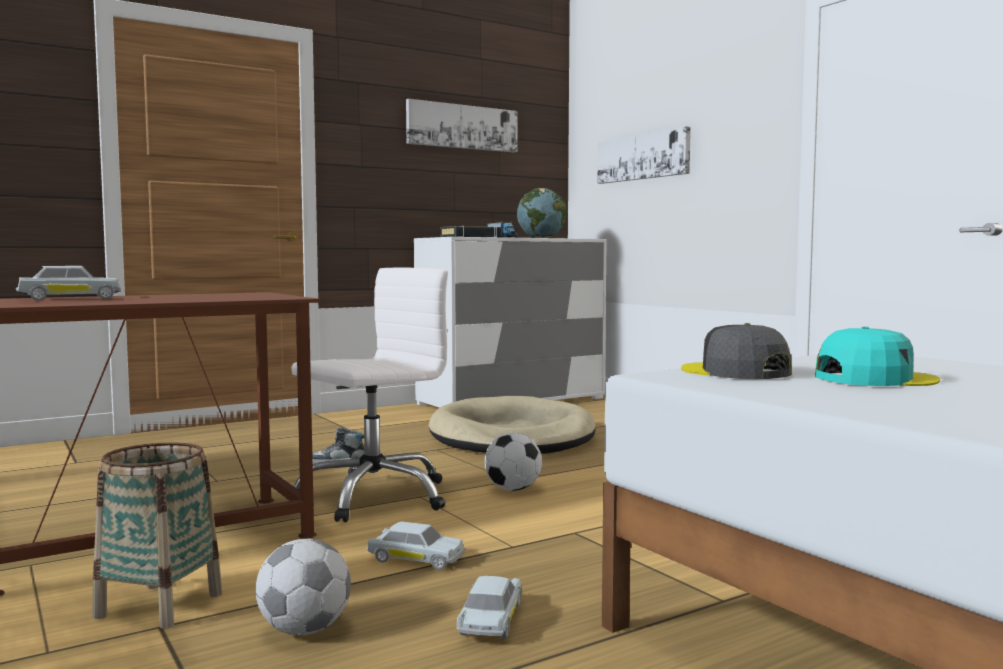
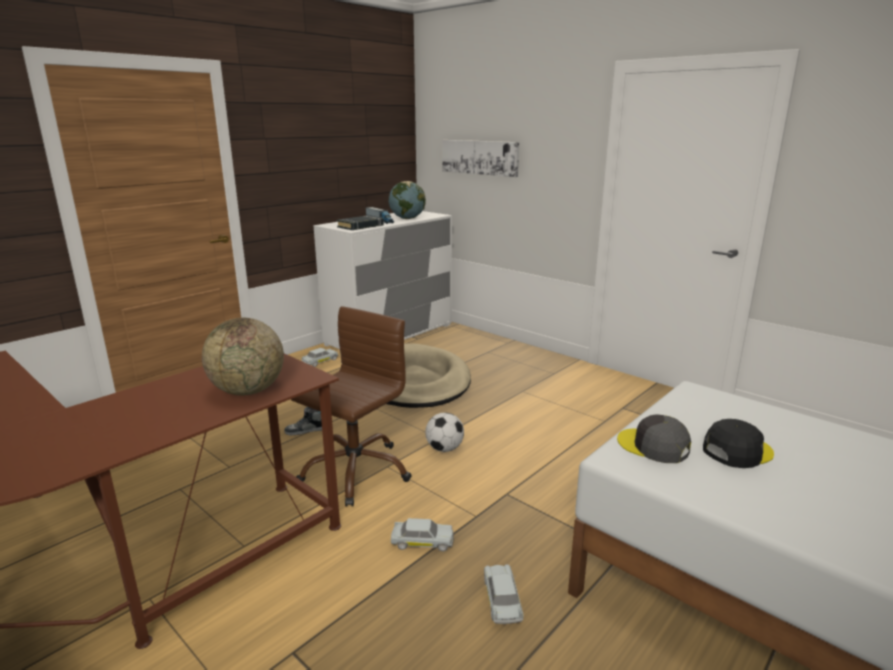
camera: 15 degrees left, 15 degrees up
(69, 299) = (141, 405): white toy car -> white toy car (320, 361)
(159, 605) = (277, 628): basket -> none
(200, 298) = (248, 391): none -> globe
(304, 630) = (392, 636): football -> none
(373, 496) = (355, 471): white office chair -> brown office chair
(462, 127) = (341, 131): picture -> none
(874, 379) = (736, 451): turquoise cap -> black cap

